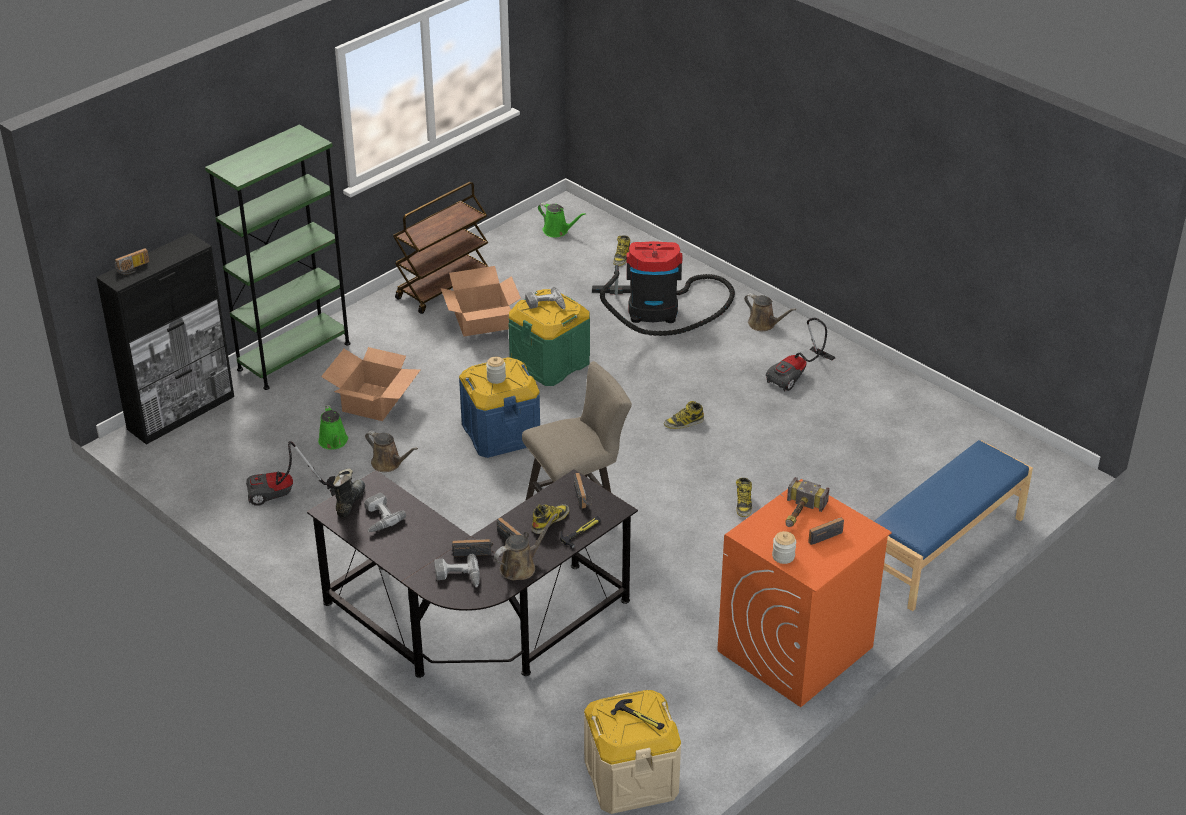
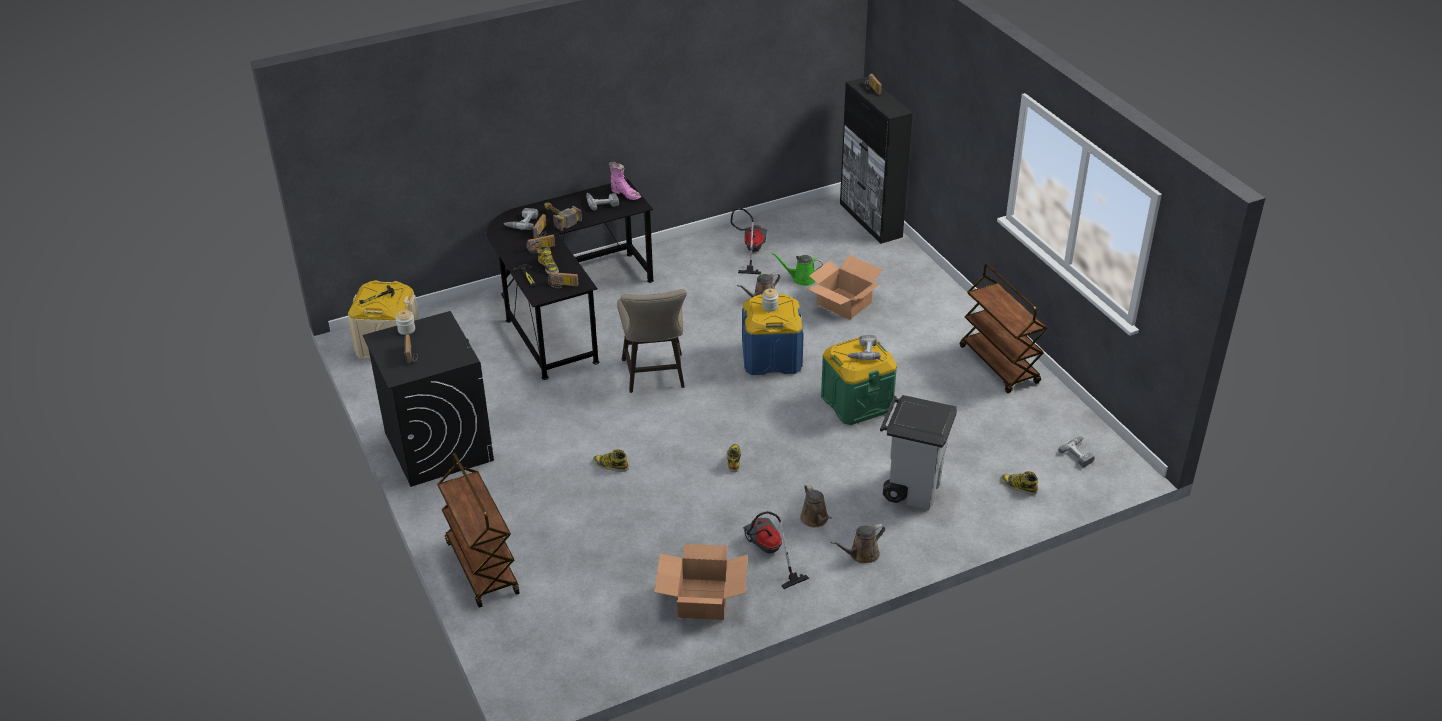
camera: 110 degrees right, 0 degrees up
(294, 356) = (922, 275): green bookcase -> none
(349, 502) = (625, 194): black boot -> pink boot
(482, 321) = (936, 377): cardboard box -> cardboard box (702, 599)
(521, 566) = (513, 247): brown watering can -> brown watering can (815, 519)
(557, 231) = (1080, 453): green watering can -> power drill
(659, 311) = (912, 488): vacuum cleaner -> grey trash can
(794, 649) = (438, 445): orange washing machine -> black washing machine
(799, 514) = (442, 349): hammer -> hammer (558, 217)
(944, 549) = (481, 567): blue bench -> brown cart

